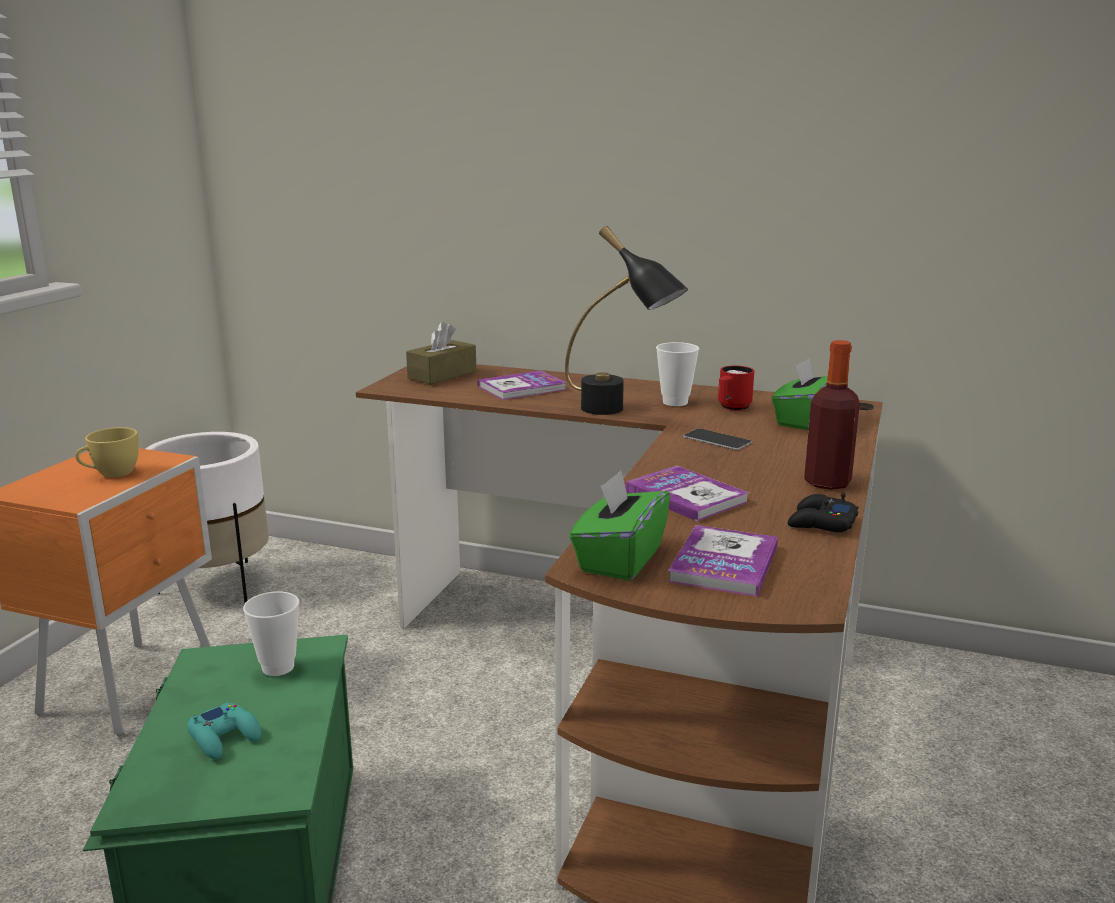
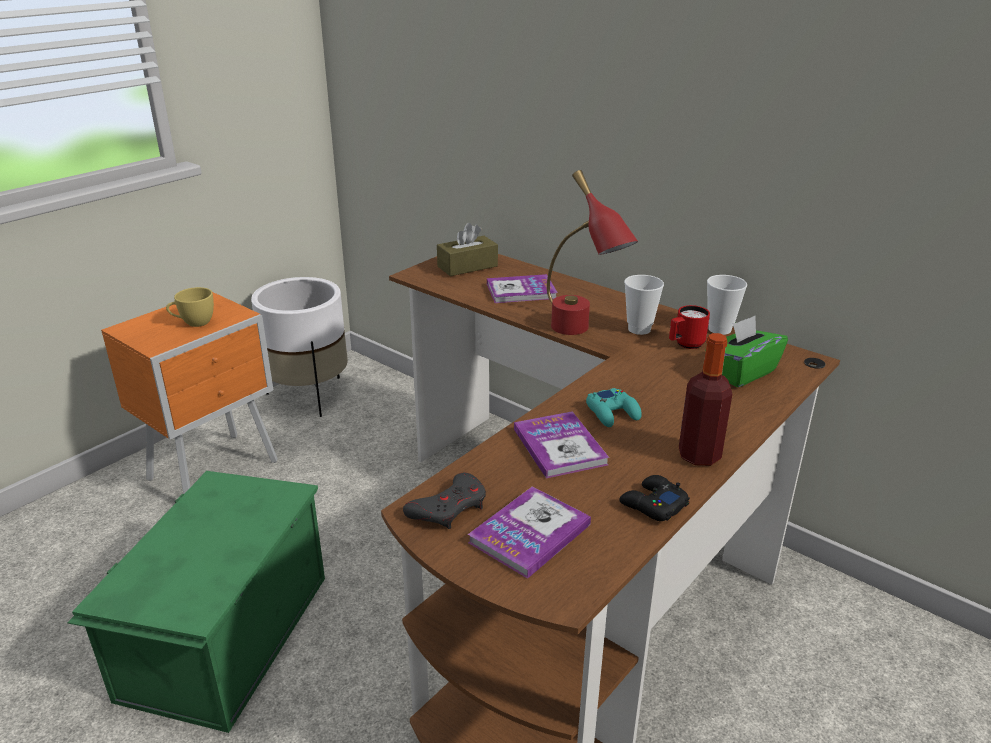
camera: 20 degrees right, 10 degrees up
(225, 737) = (187, 558): turquoise game controller -> turquoise game controller (613, 413)
(278, 667) = (254, 504): cup -> cup (719, 329)
(619, 412) = (581, 333): black table lamp -> red table lamp
(619, 559) = (449, 507): green tissue box -> grey game controller
(717, 440) = (640, 382): phone -> none

